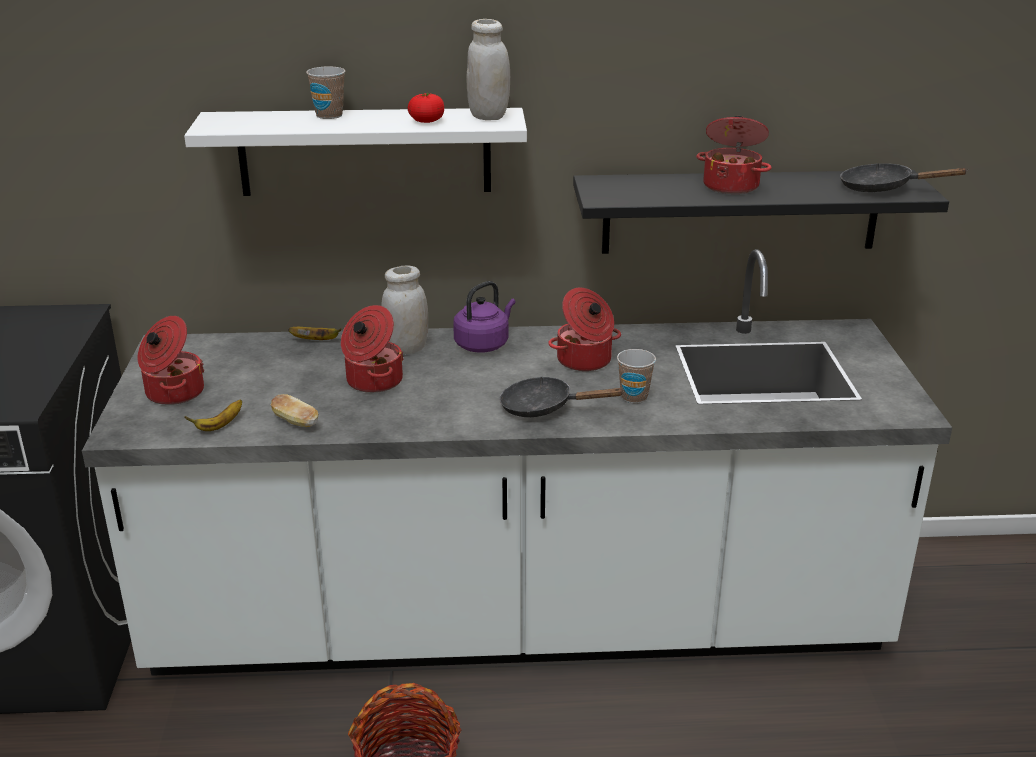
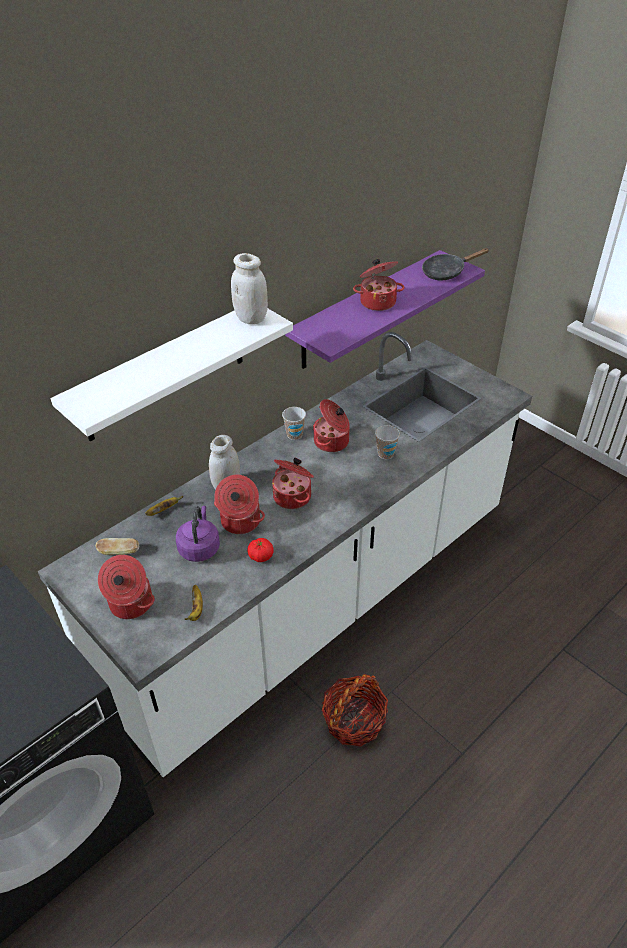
camera: 40 degrees left, 15 degrees up
(295, 422) = (237, 578): bread -> bread (119, 552)
(329, 115) = (151, 361): cup -> cup (294, 435)
(426, 121) = (223, 340): tomato -> tomato (261, 556)
(462, 386) = (293, 496): none -> cooking pot
(484, 344) = (265, 459): purple kettle -> purple kettle (199, 547)
(544, 407) = (353, 487): black frying pan -> none
(740, 211) = (366, 310): black shelf -> purple shelf

